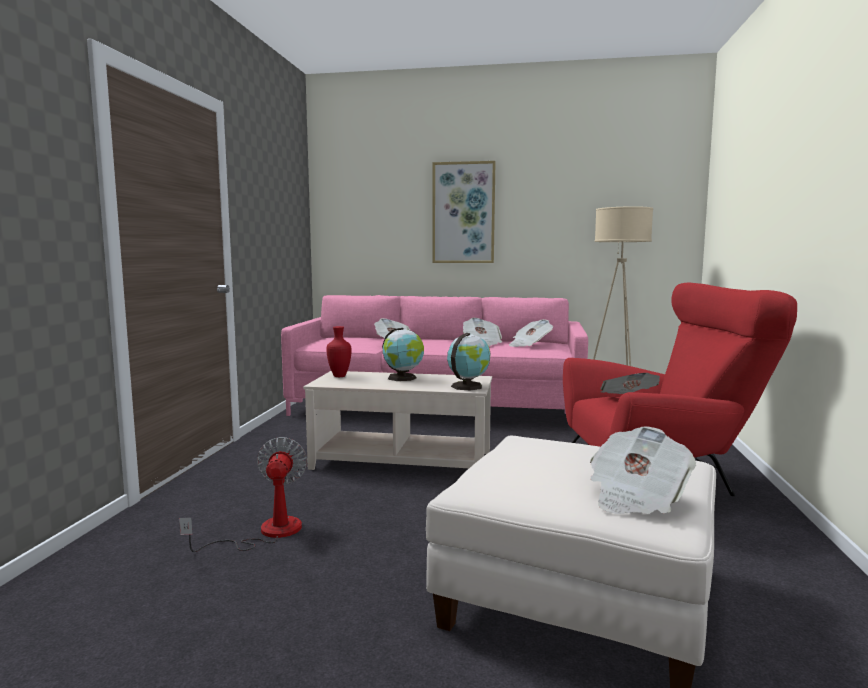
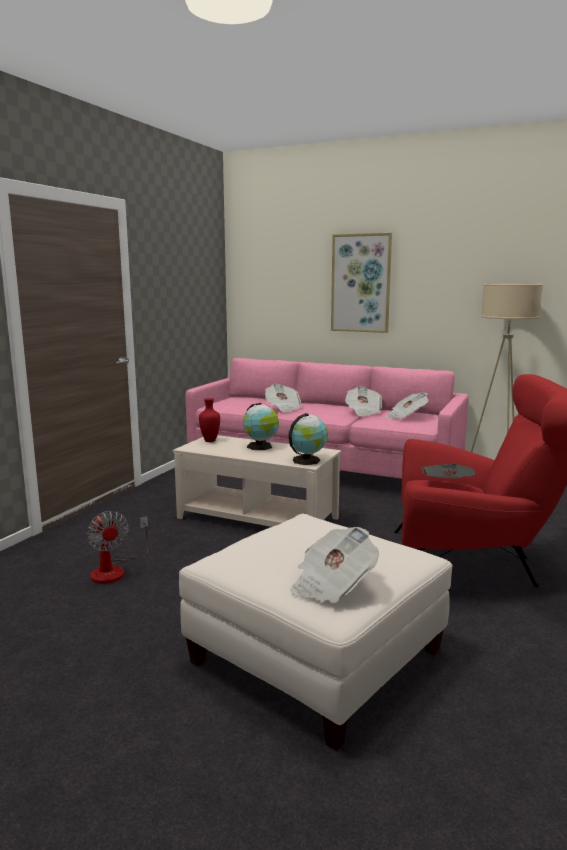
camera: 15 degrees right, 5 degrees up
(266, 533) = (115, 570): fan -> fan turned 135 degrees clockwise

